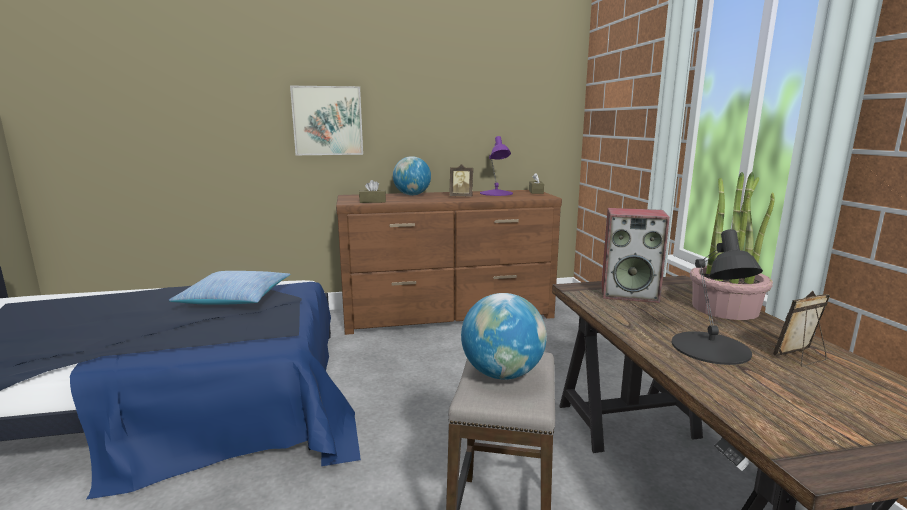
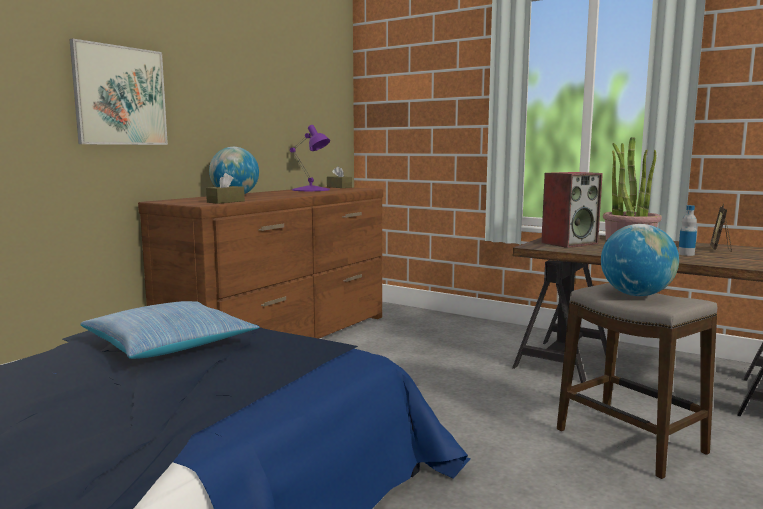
camera: 45 degrees left, 5 degrees down
(461, 197) = (296, 193): picture frame -> none
(710, 348) = (686, 254): black table lamp -> bottle

